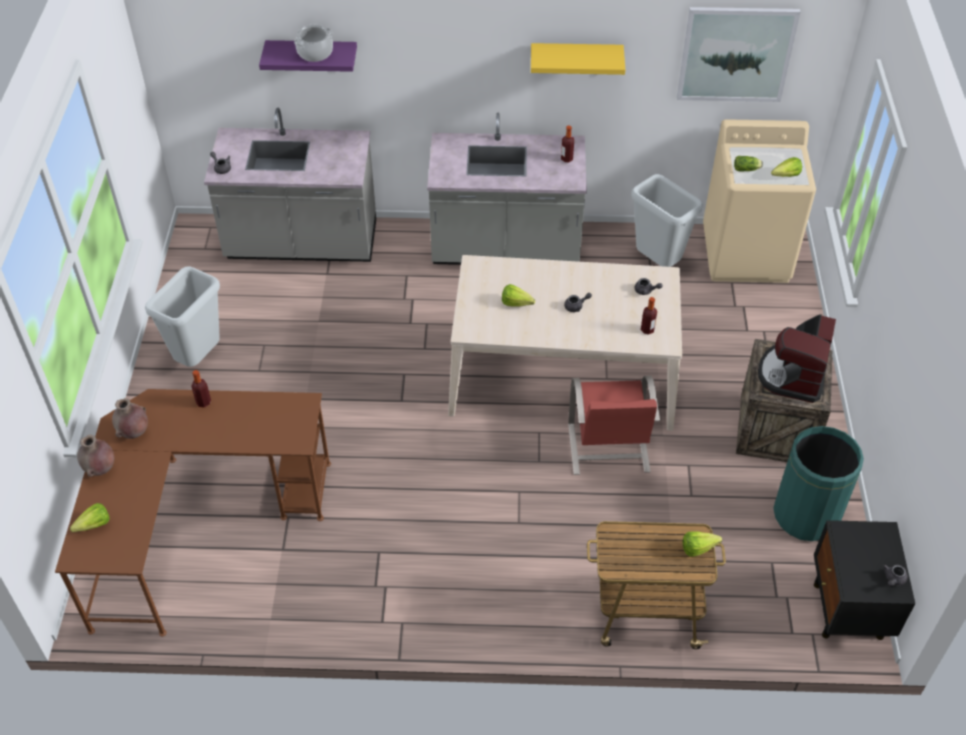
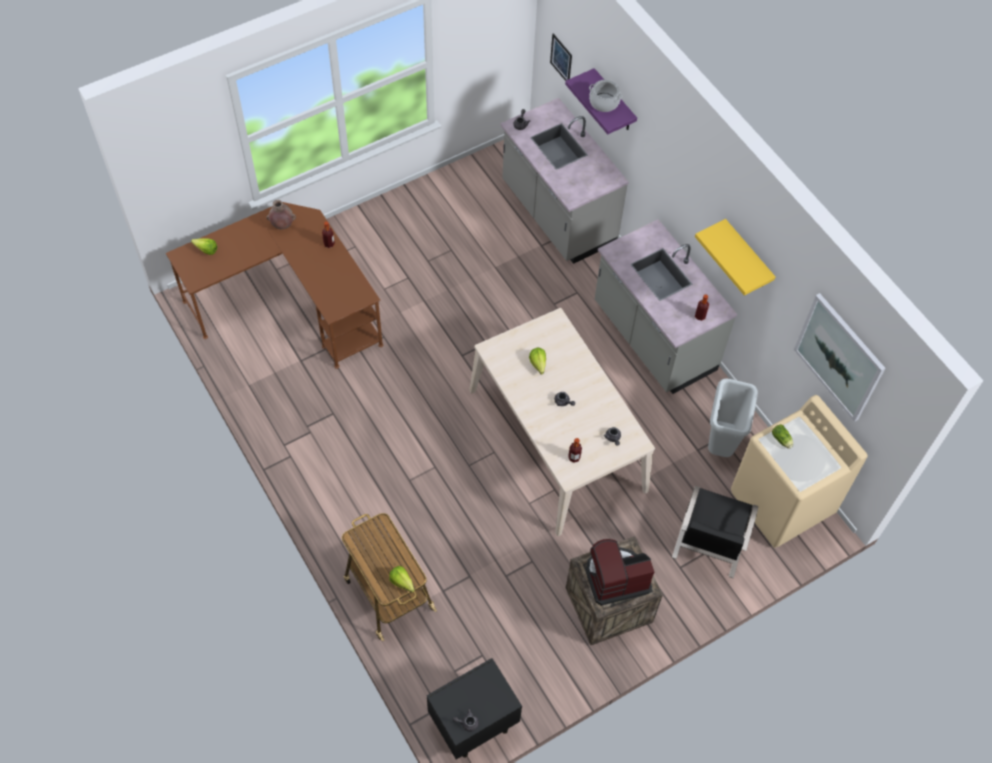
camera: 55 degrees right, 10 degrees up
(100, 469) = (246, 227): brown vase -> none
(198, 358) = (414, 222): grey trash can -> none
(204, 76) = (561, 58): none -> picture
(608, 449) = (510, 502): red chair -> none
(757, 325) = (708, 545): none -> black chair
(783, 176) = (795, 469): lettuce -> none
(806, 515) = (540, 660): green trash can -> none

